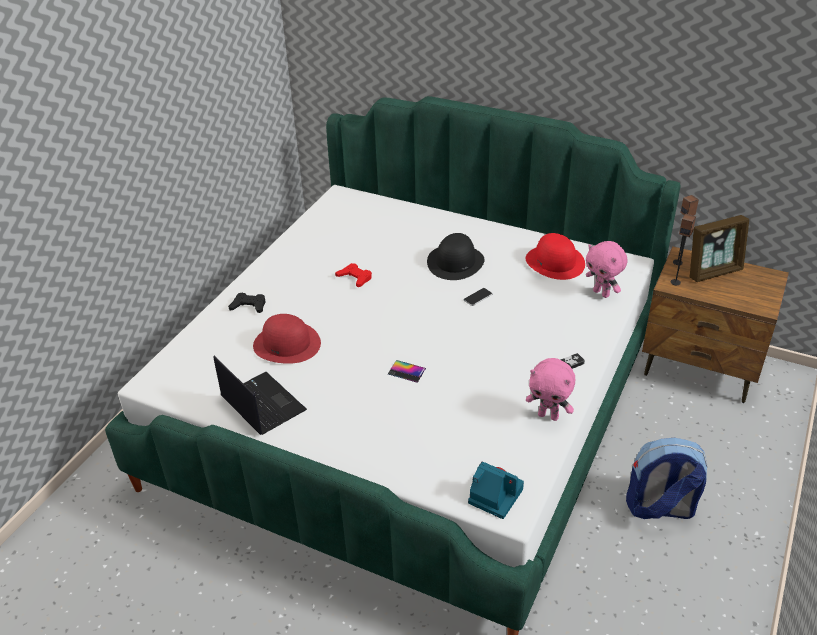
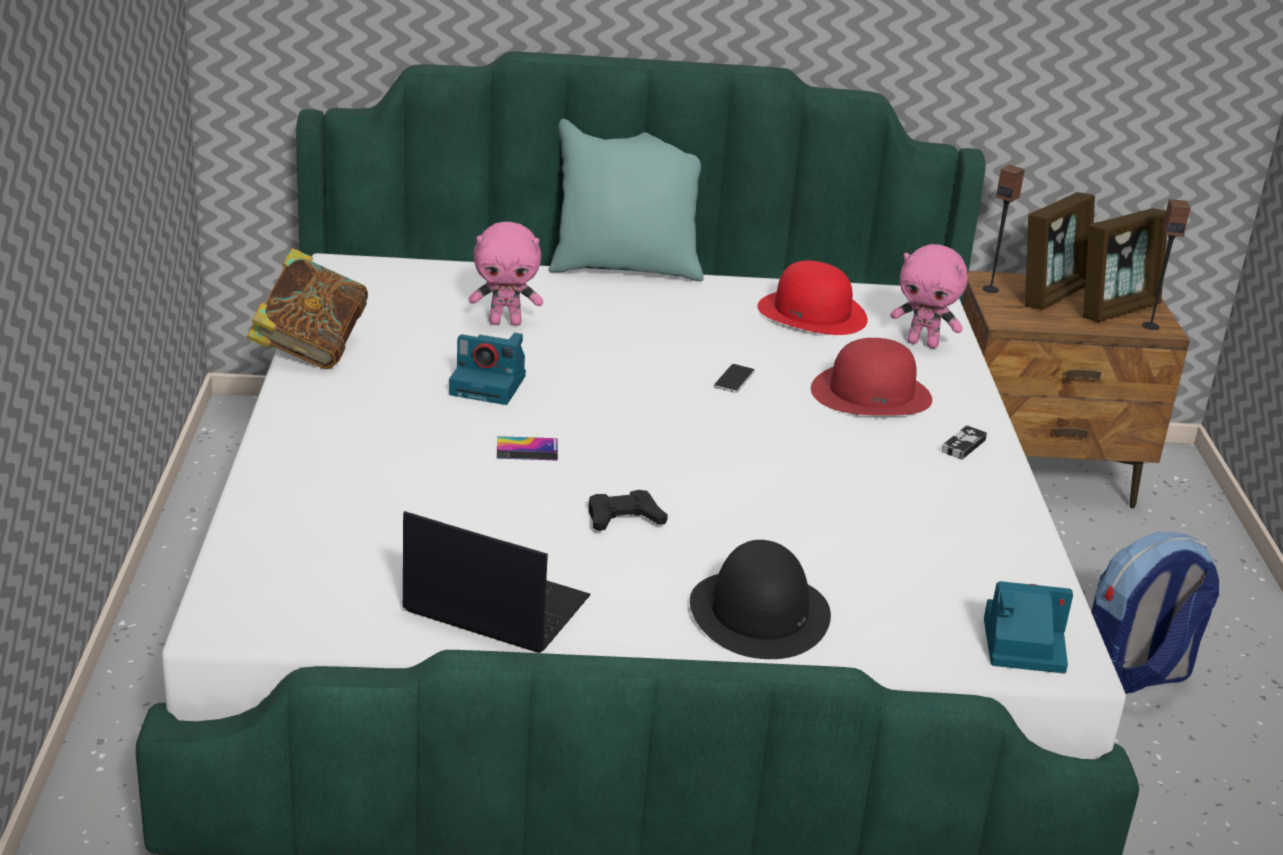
camera: 30 degrees left, 10 degrees down
(249, 306) = (320, 460): black game controller -> black game controller (623, 518)
(287, 344) = (455, 505): red hat -> red hat (871, 393)
(290, 242) = (310, 349): none -> book
(355, 278) = (490, 385): red game controller -> camera
(406, 371) = (714, 504): phone -> phone (527, 449)
(455, 262) = (649, 336): black hat -> black hat (759, 613)
(477, 216) = (625, 268): none -> turquoise pillow
(548, 415) = (999, 519): pink plush toy -> pink plush toy (505, 322)
(675, 282) = (1011, 315): speaker -> speaker (1150, 326)
(747, 289) = (1116, 309): none -> picture frame

